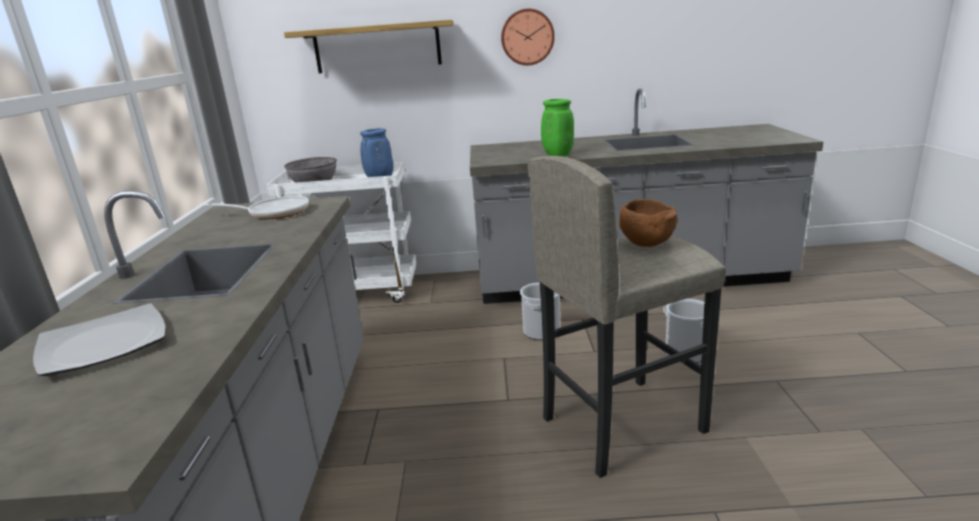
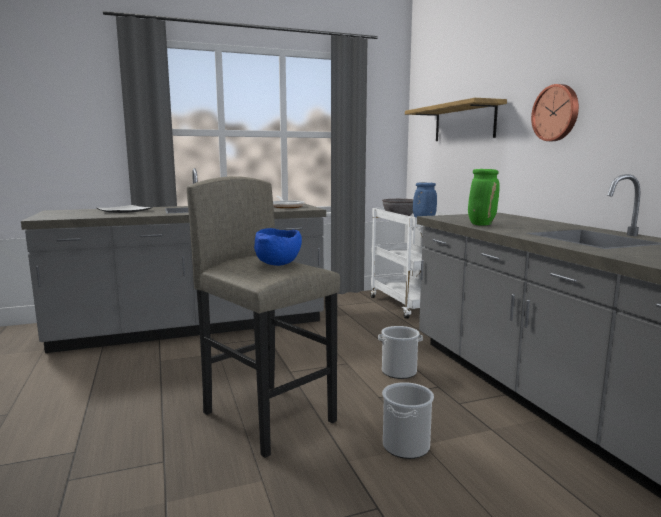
camera: 70 degrees right, 10 degrees down
(644, 243) = (278, 264): brown bowl -> blue bowl

